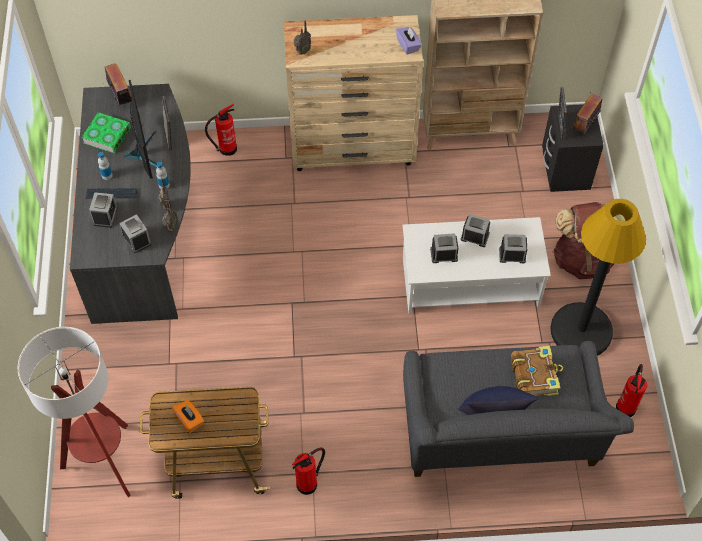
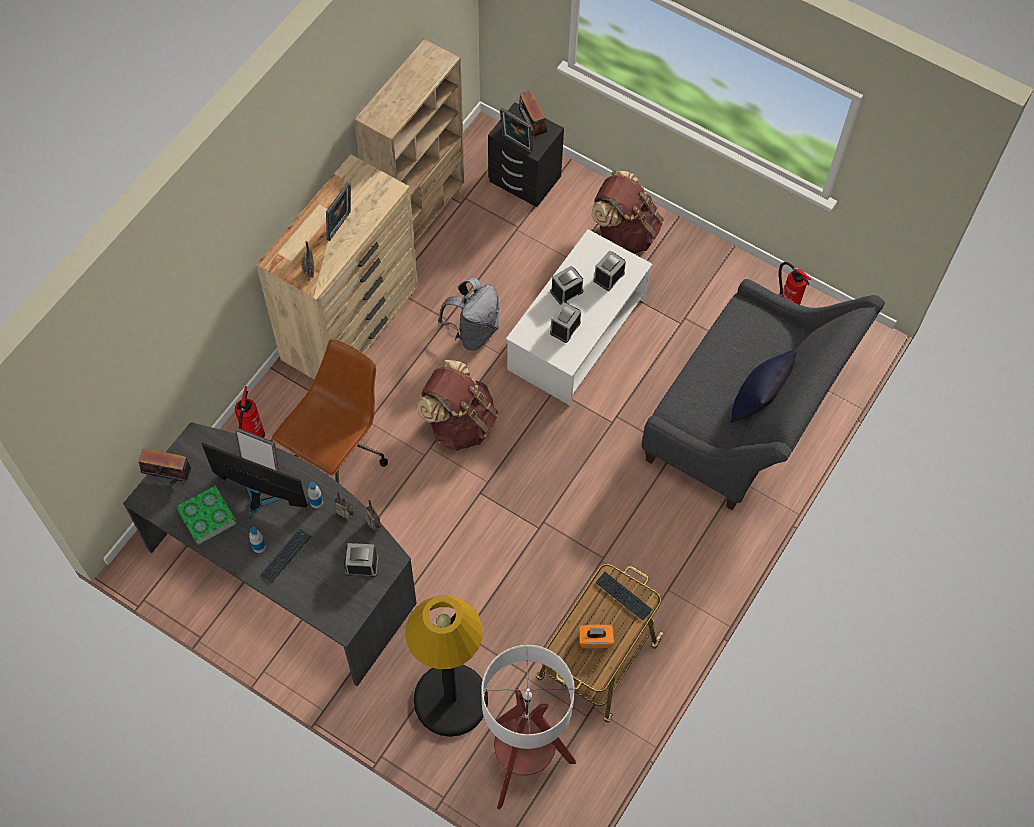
camera: 55 degrees left, 5 degrees up
(105, 215) = (308, 577): alarm clock -> none
(238, 417) = (623, 596): none -> keyboard
(253, 202) = (338, 453): none -> brown office chair
(309, 483) = (676, 599): fire extinguisher -> none
(335, 256) = (459, 423): none -> brown backpack
(354, 45) = (341, 227): none -> picture frame
(408, 45) = (381, 185): purple tissue box -> none
(414, 218) = (473, 331): none -> grey backpack
(534, 375) = (742, 343): book -> none
(581, 331) = (692, 287): black floor lamp -> black floor lamp (450, 700)

